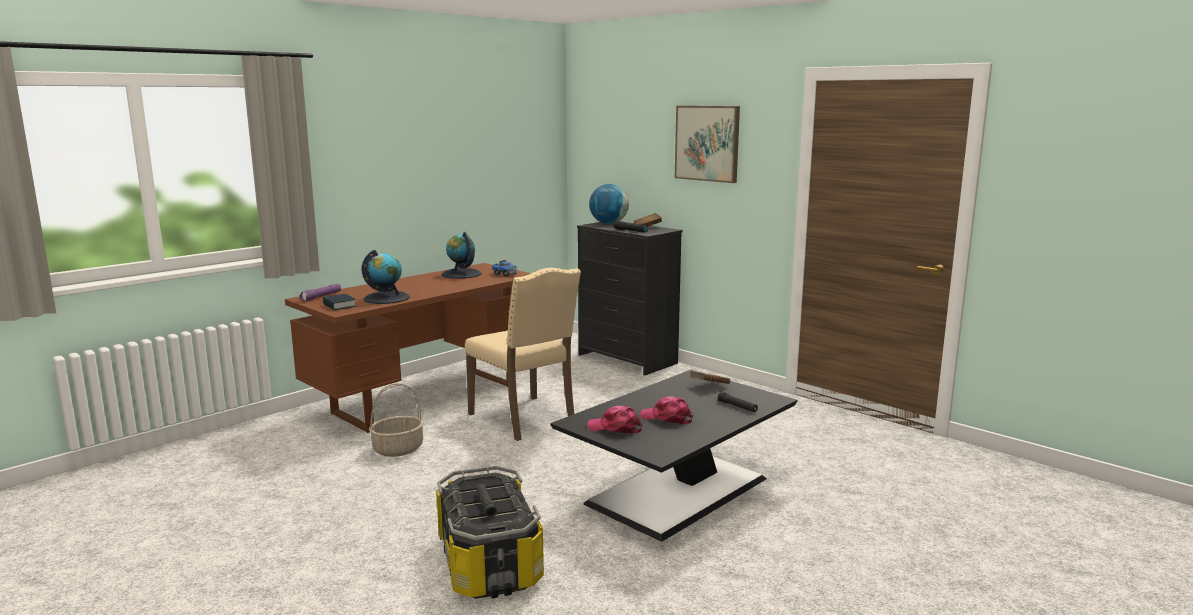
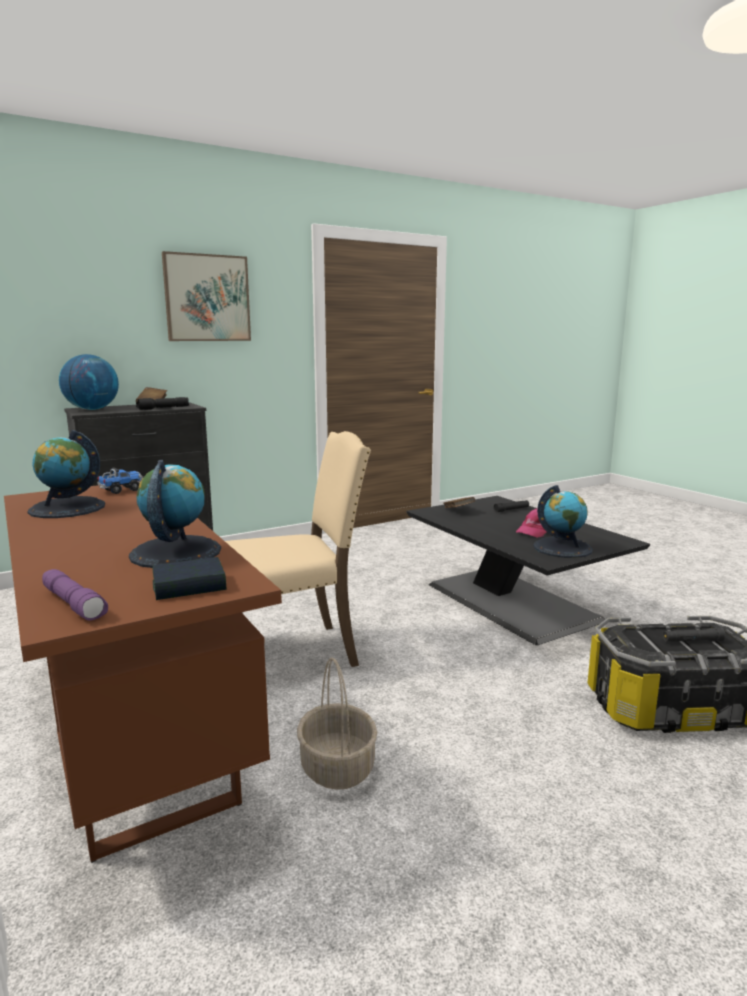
camera: 75 degrees left, 0 degrees up
(615, 428) = (562, 548): pink cap -> globe

